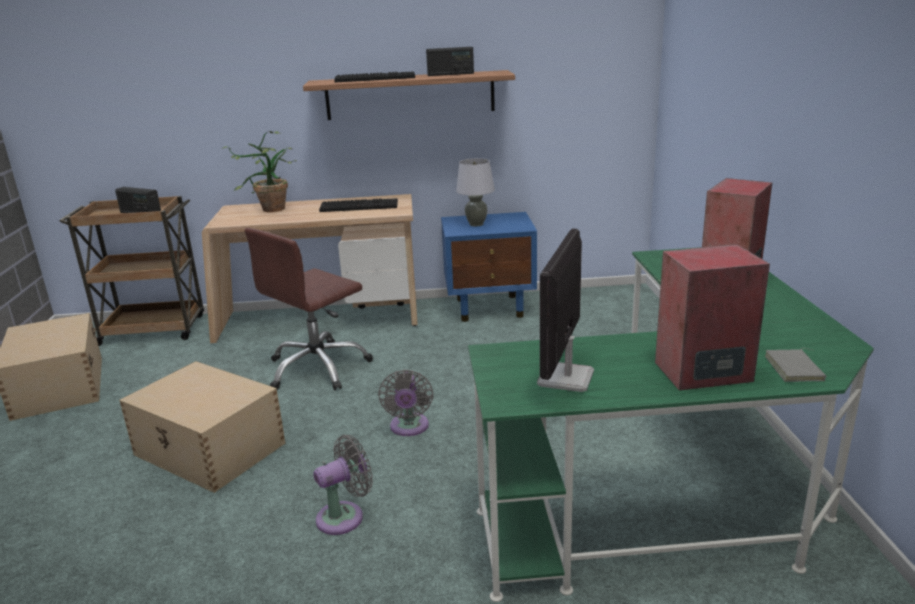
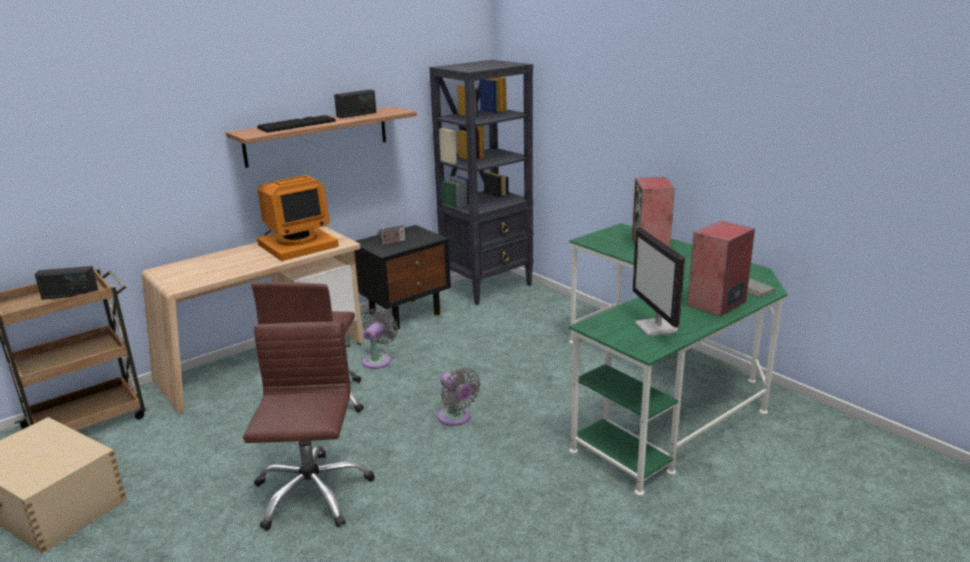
camera: 35 degrees left, 0 degrees up
(210, 450) = (311, 493): beige storage box -> brown office chair
(268, 210) = (209, 265): potted plant -> none
(345, 516) = (487, 491): grey fan -> grey fan (378, 360)
(360, 206) = (297, 245): keyboard -> monitor
(476, 224) = (391, 242): grey table lamp -> radio
(490, 307) = (405, 313): blue nightstand -> black nightstand
(606, 301) = (488, 286): none -> black bookcase

